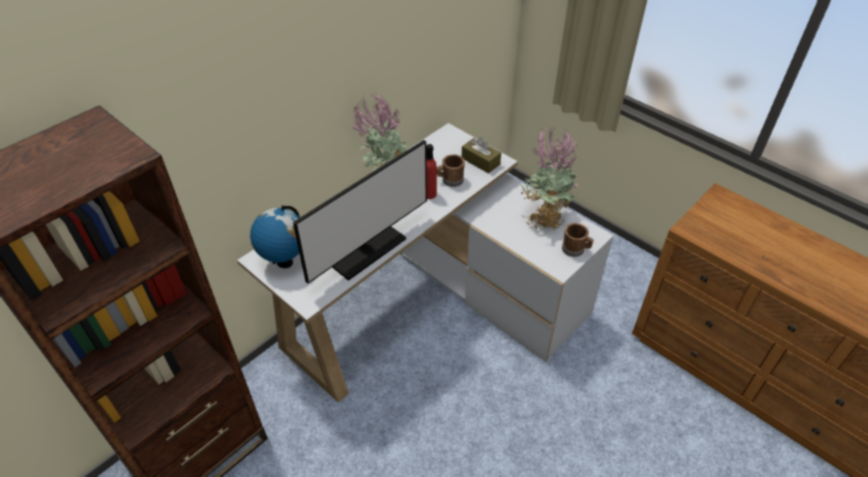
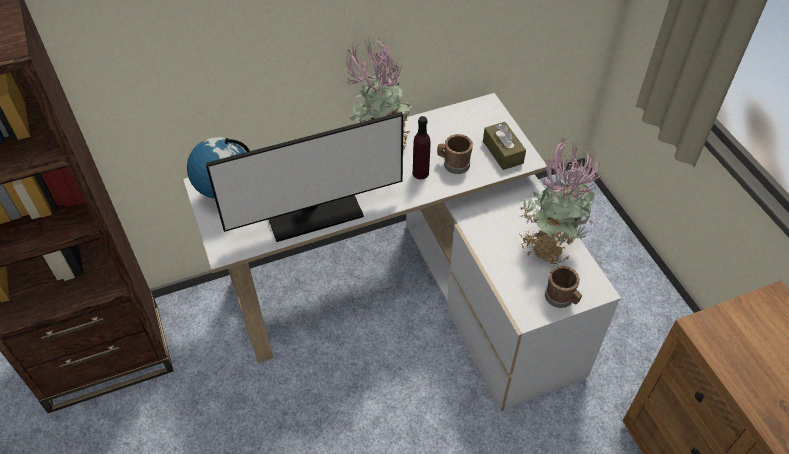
camera: 25 degrees right, 5 degrees up
(429, 194) = (420, 173): red bottle -> purple bottle

